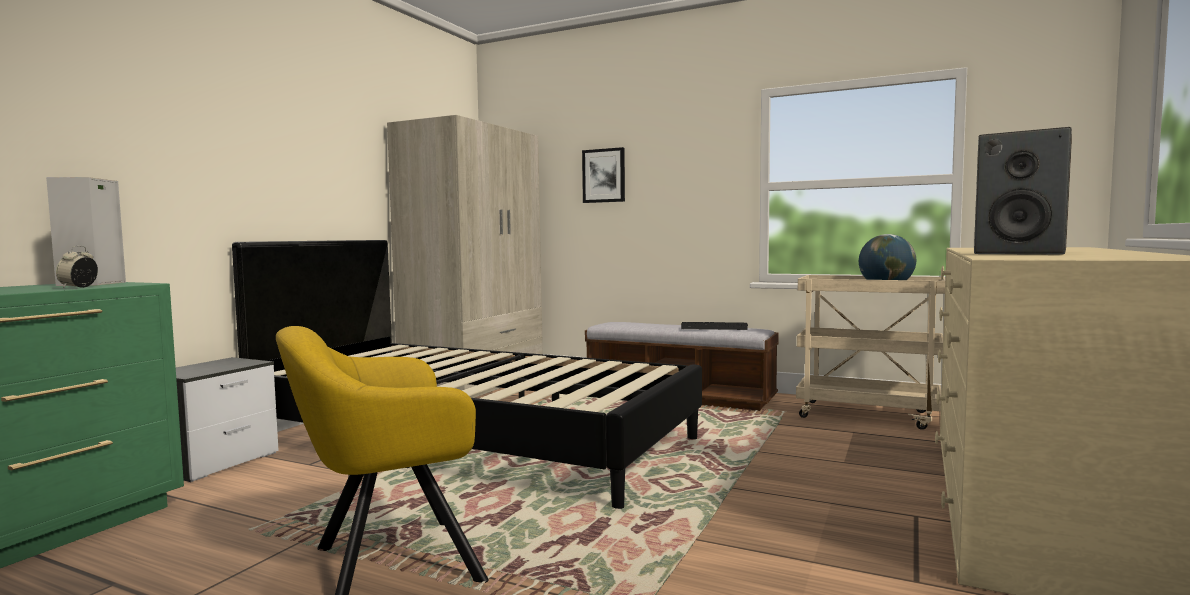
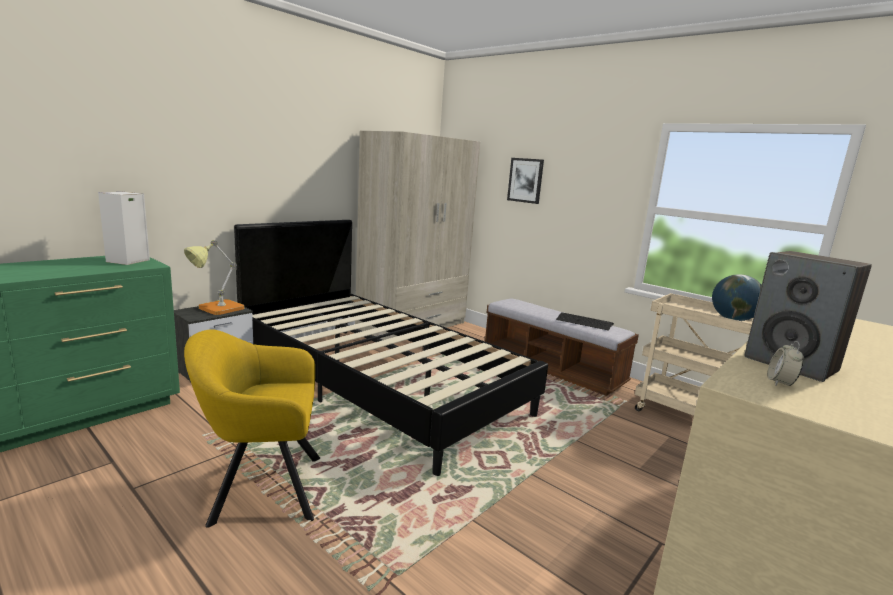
camera: 15 degrees right, 10 degrees up
(78, 287) = (112, 269): alarm clock -> alarm clock (780, 383)
(216, 365) = (216, 309): none -> table lamp

